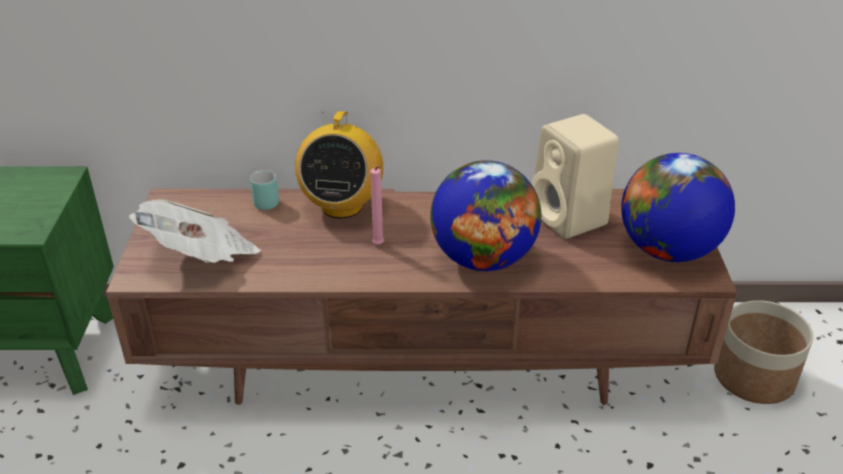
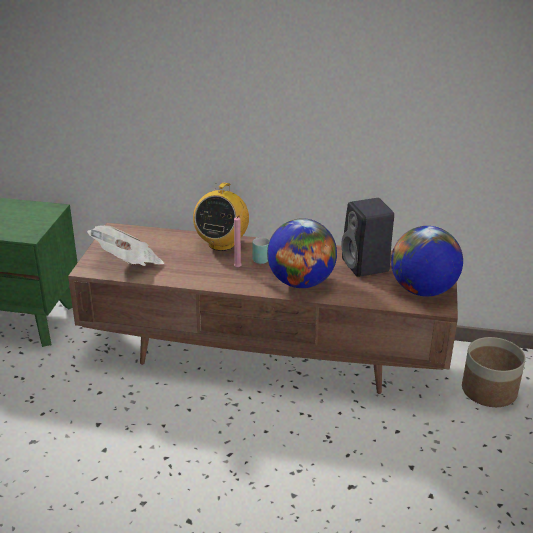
camera: 10 degrees right, 5 degrees down
(262, 201) = (173, 236): turquoise mug -> turquoise mug (258, 258)
(570, 219) = (366, 266): beige speaker -> black speaker

